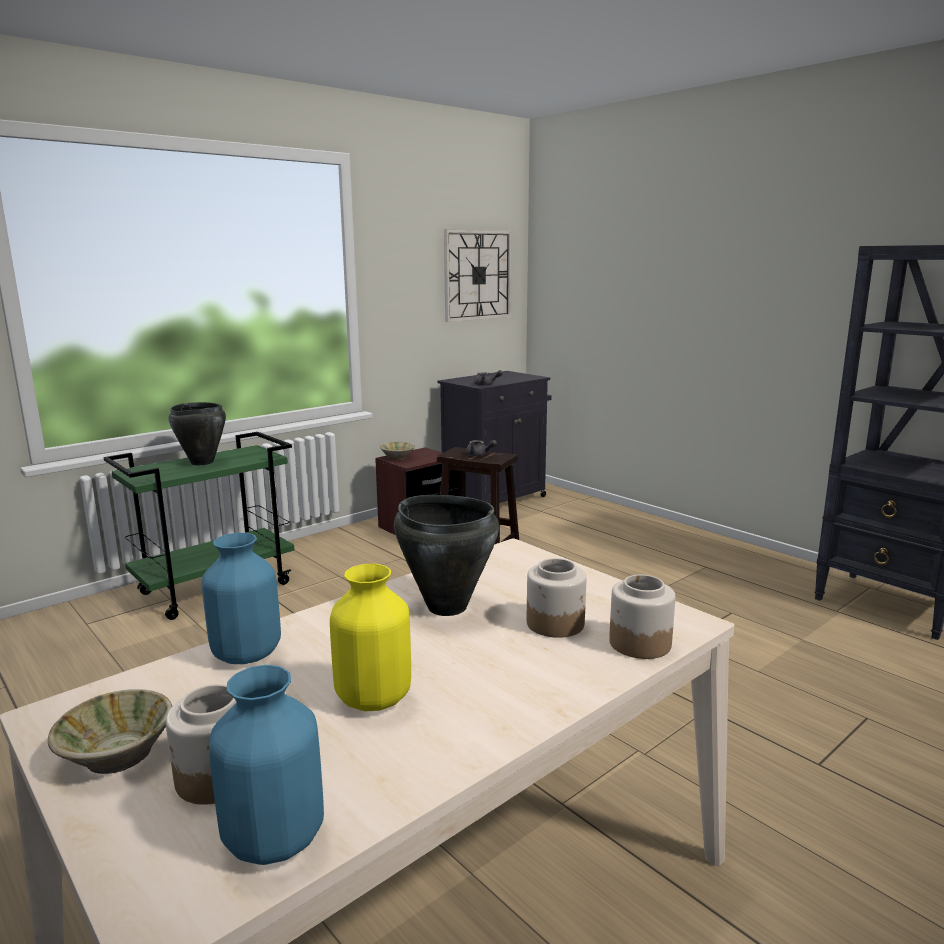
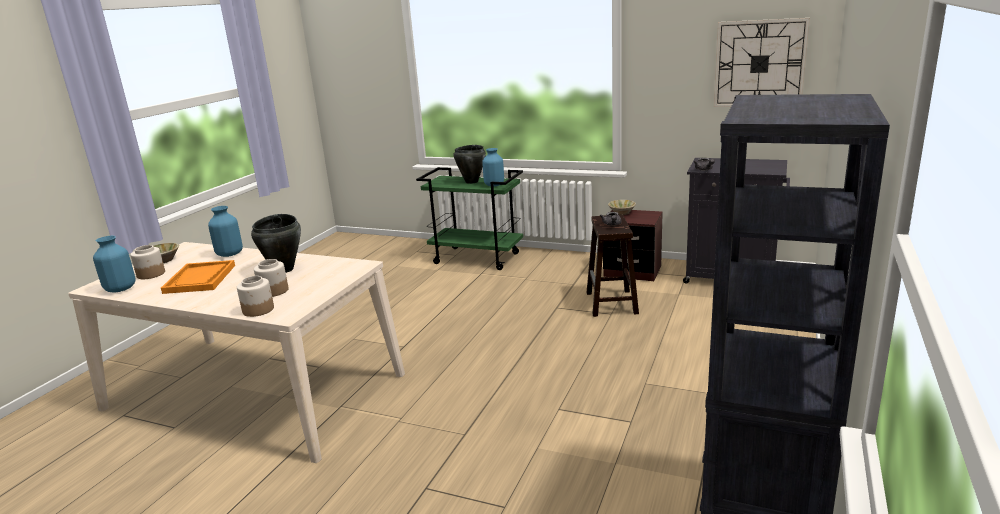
camera: 65 degrees right, 5 degrees up
(252, 456) = (494, 185): none -> blue vase
(375, 698) = (200, 279): yellow vase -> orange tray

